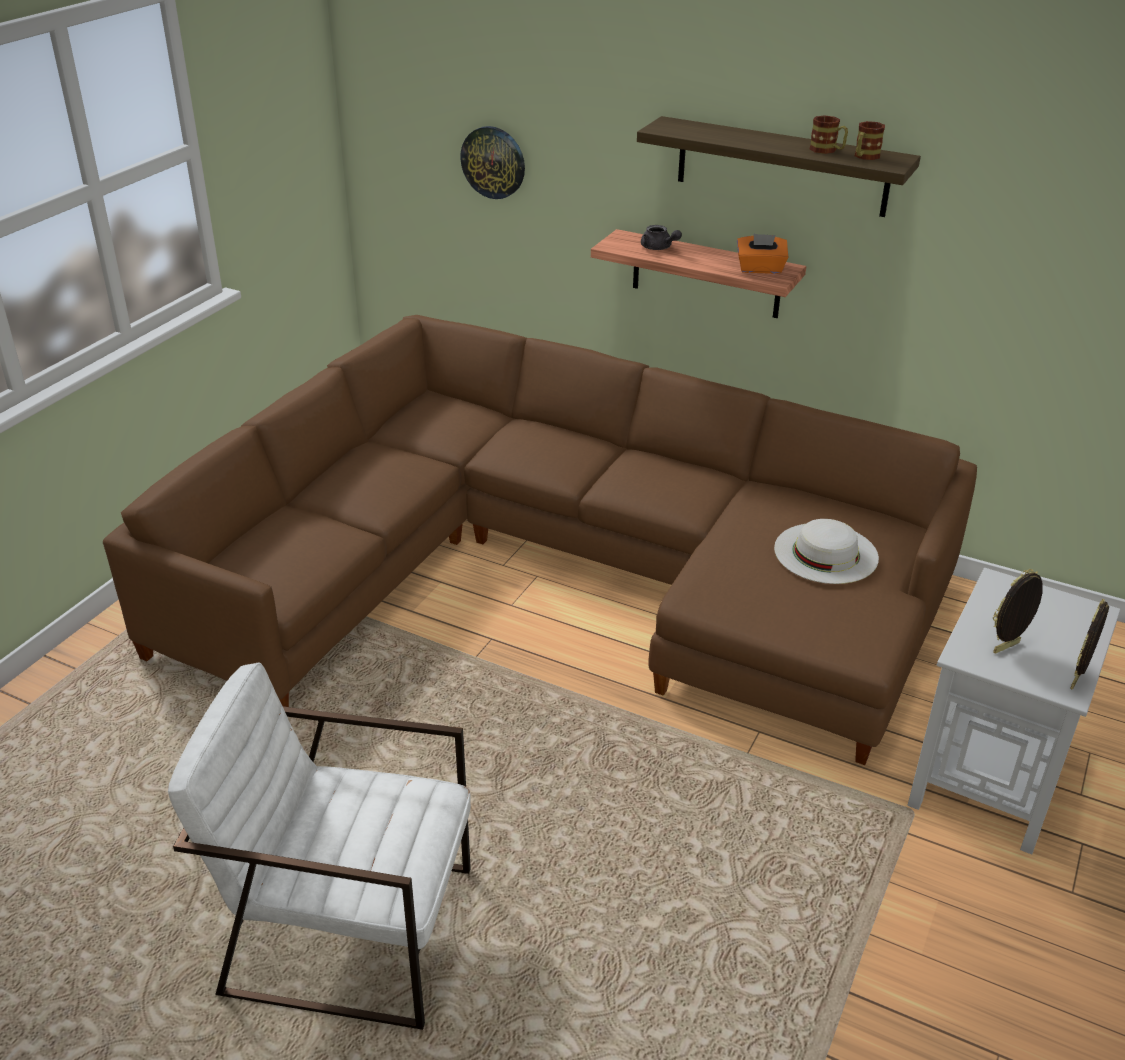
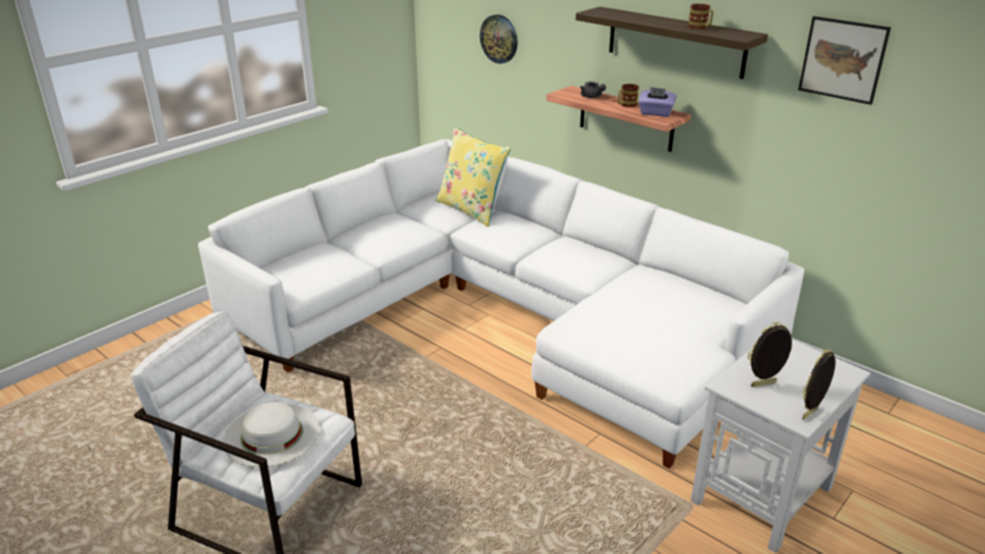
camera: 15 degrees right, 5 degrees down
(482, 423) = (471, 209): none -> yellow pillow
(558, 573) = (503, 315): brown sofa -> white sofa
(760, 269) = (655, 113): orange tissue box -> purple tissue box
(825, 553) = (670, 313): white hat -> white hat (271, 434)
(864, 157) = (724, 32): mug -> mug (626, 105)
(1027, 189) = (843, 59): none -> picture

